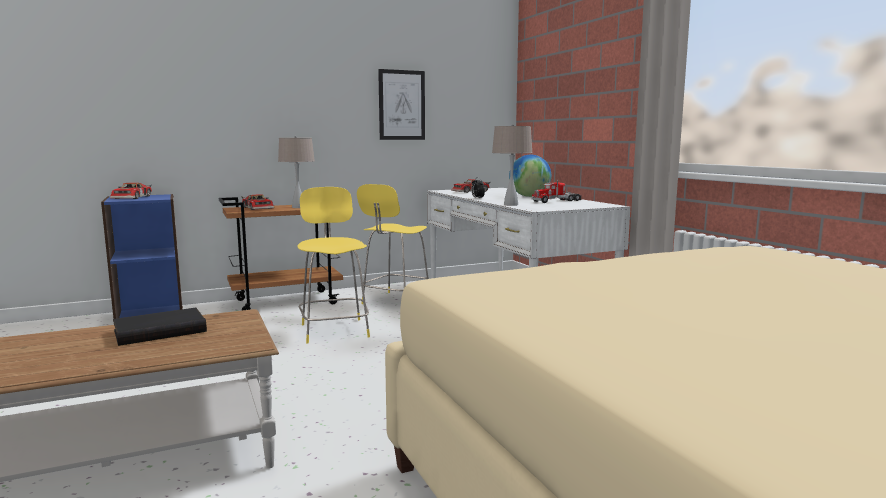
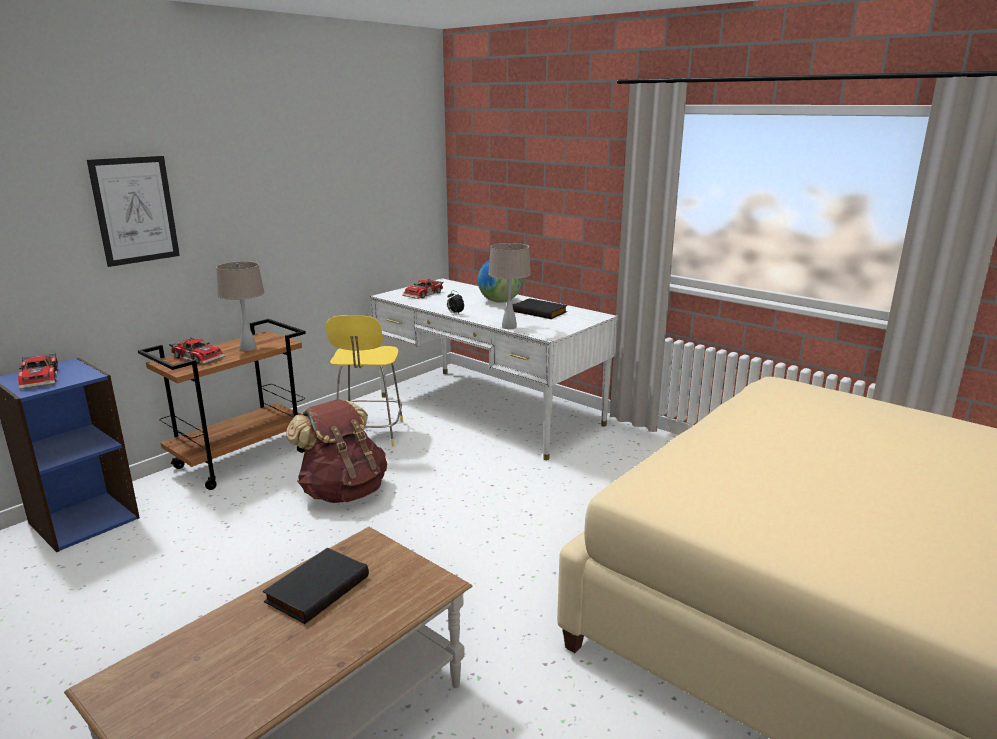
camera: 25 degrees left, 10 degrees up
(334, 329) = (343, 491): yellow stool -> brown backpack
(402, 105) = (334, 199): picture -> picture (135, 210)
(556, 201) = (540, 311): toy truck -> black book

